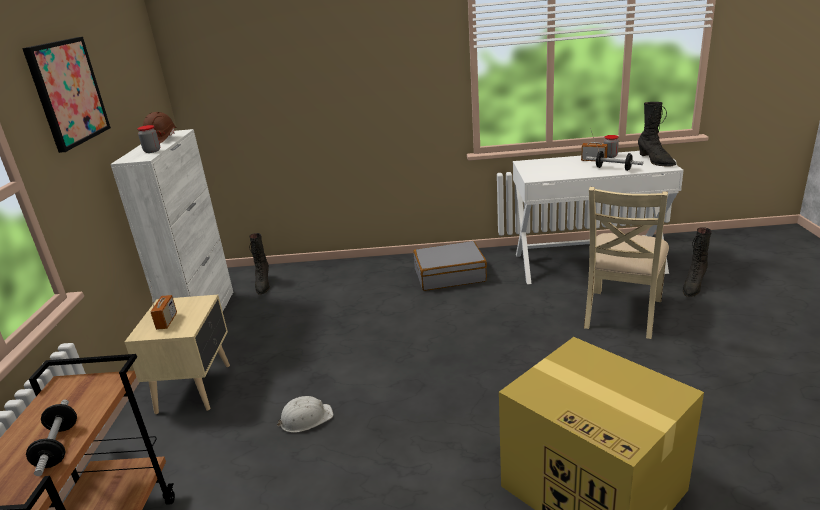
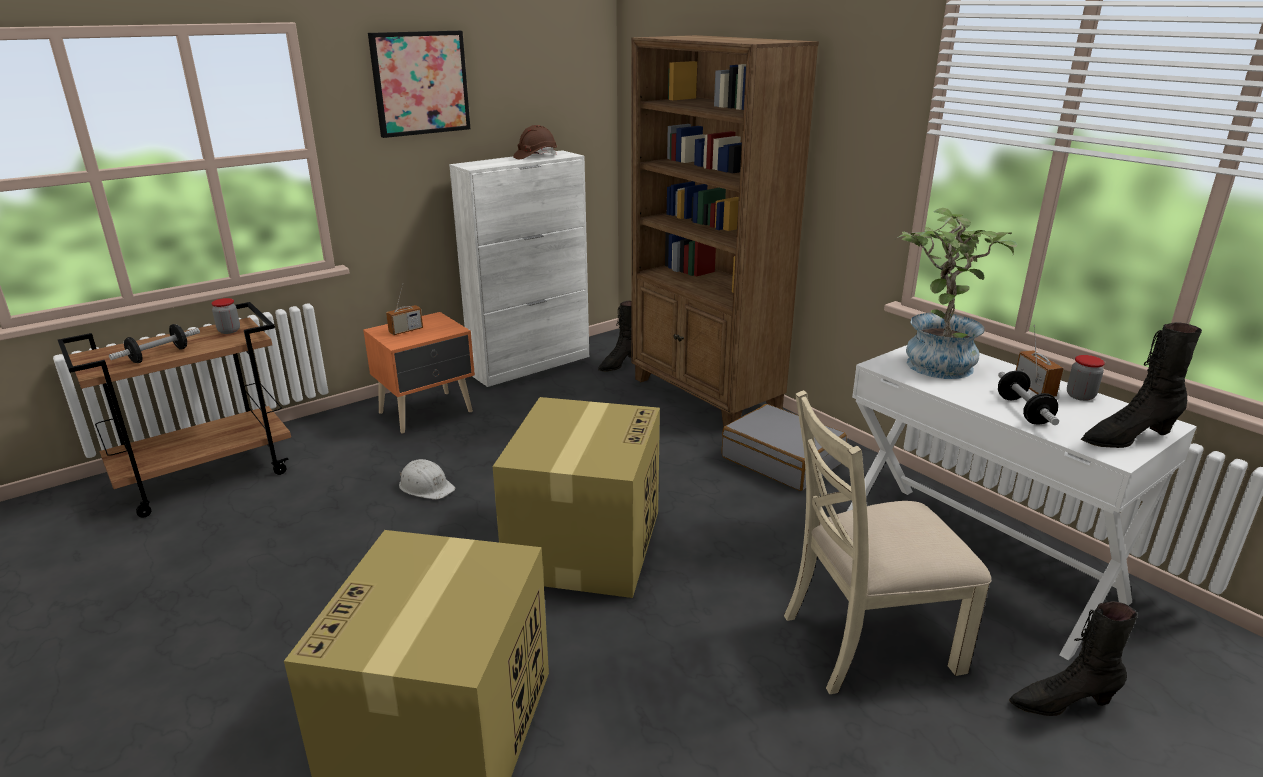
camera: 50 degrees right, 0 degrees up
(152, 151) = (497, 163): jar -> jar (229, 331)
(196, 387) = (428, 412): beige nightstand -> orange nightstand
(349, 270) = (705, 395): none -> brown bookcase
(455, 369) = (585, 543): none -> cardboard box
(543, 167) = (936, 361): none -> potted plant
(655, 161) = (1126, 438): black boot -> black boot turned 45 degrees clockwise

